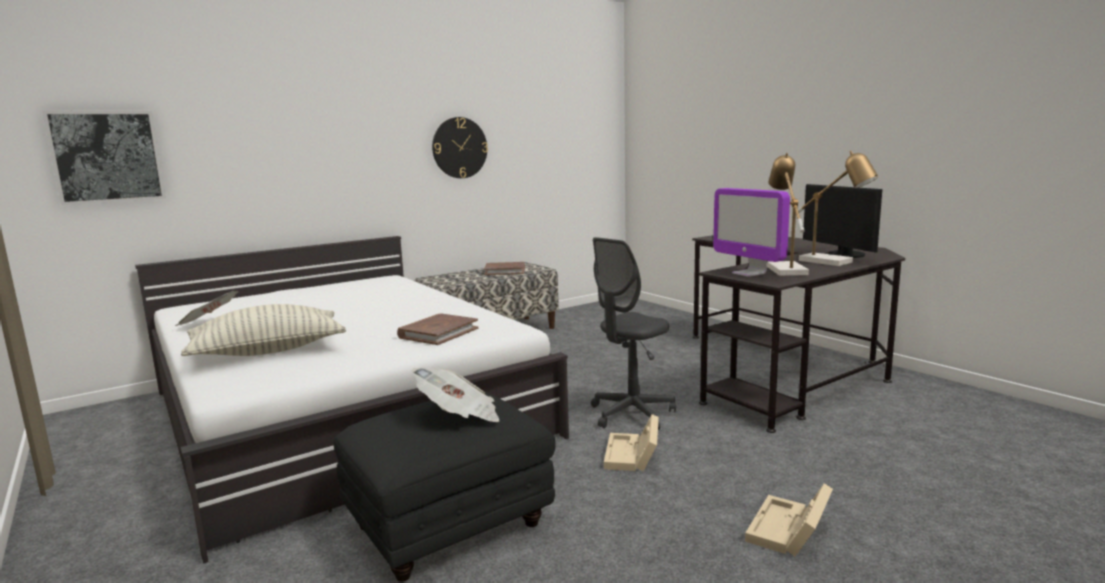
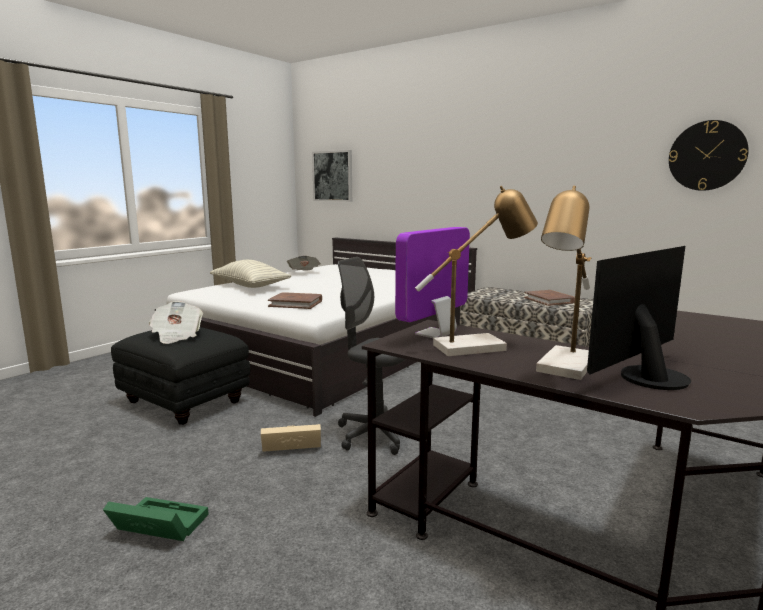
camera: 70 degrees right, 0 degrees up
(459, 148) = (545, 175): wall clock -> wall clock (707, 155)
(788, 532) = (156, 526): beige storage box -> green storage box

